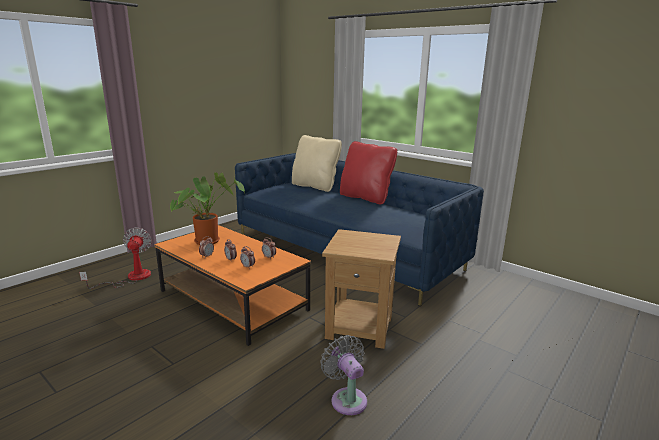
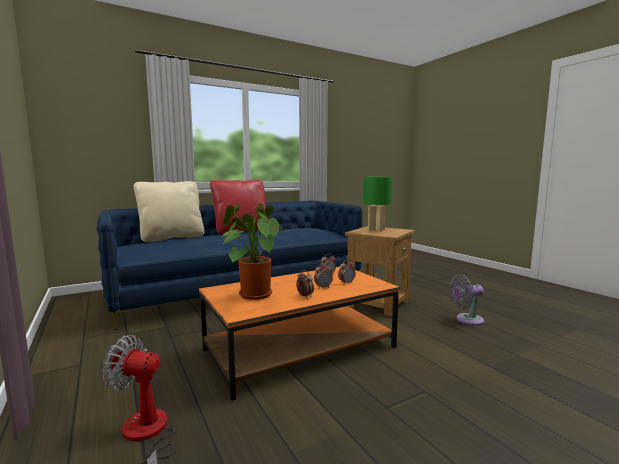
camera: 70 degrees left, 10 degrees down
(367, 241) = (376, 230): none -> green table lamp

